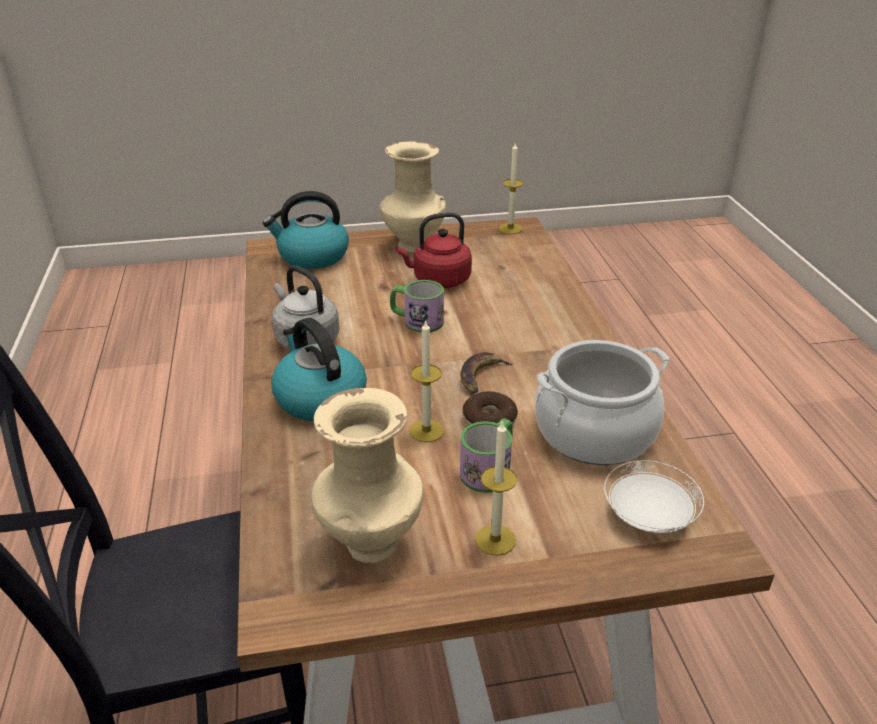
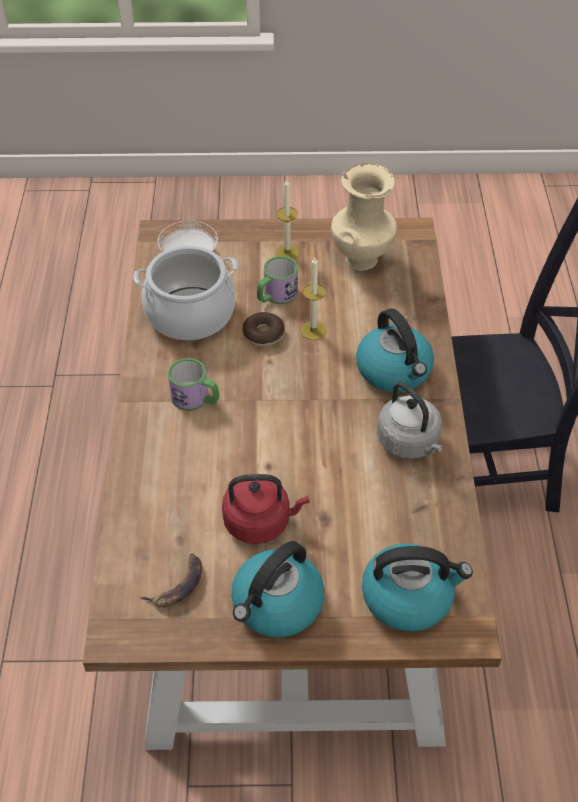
camera: 170 degrees left, 15 degrees up
(412, 245) = (277, 605): beige vase -> kettle
(417, 321) = (298, 455): mug -> mug (196, 399)
(482, 376) = (256, 377): banana -> banana (178, 585)
(510, 228) = (134, 631): candle -> none

